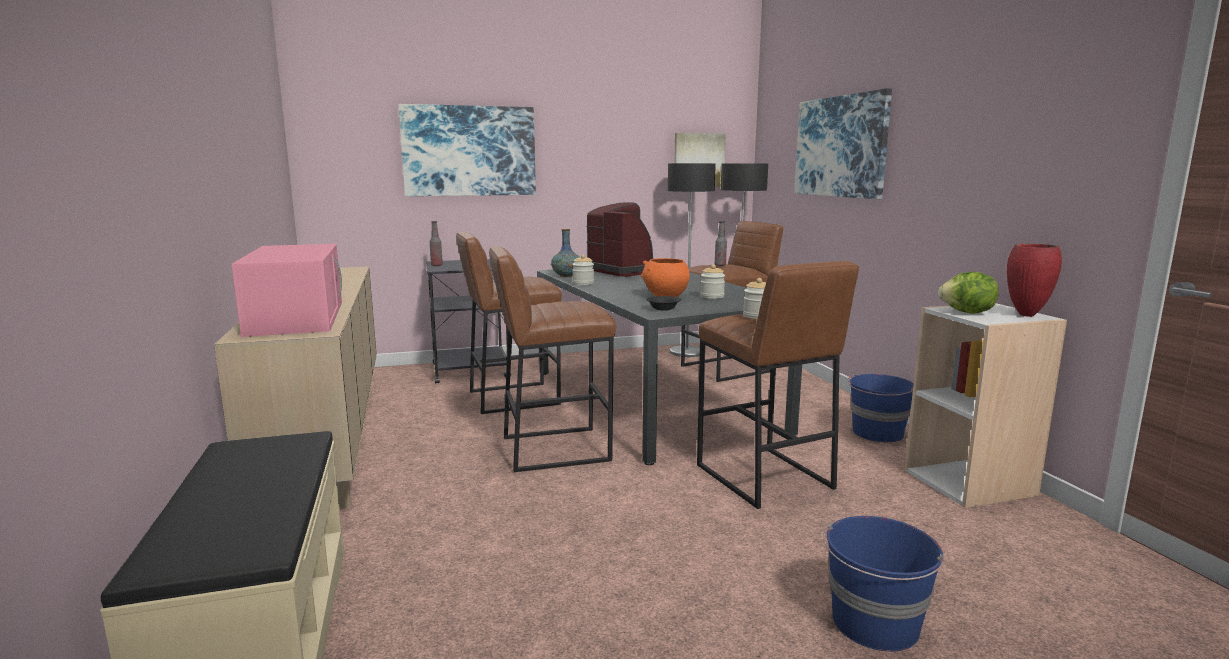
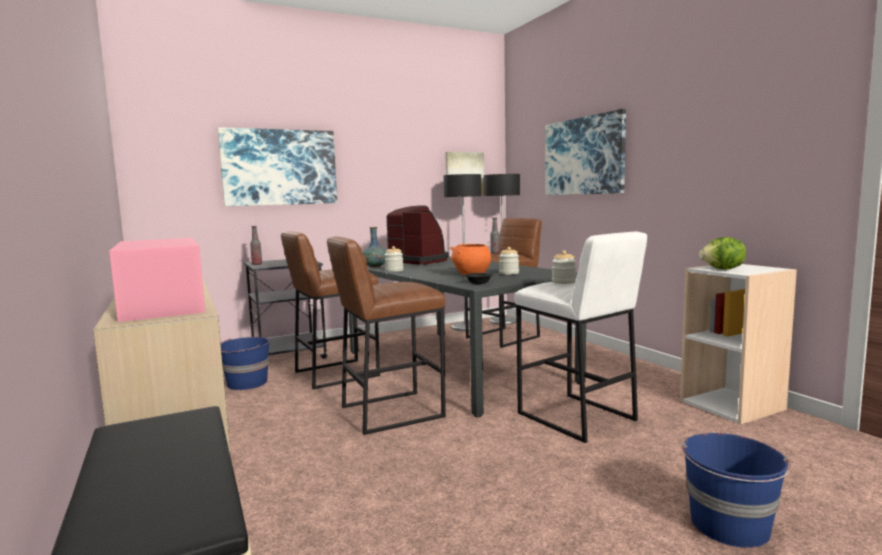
camera: 10 degrees left, 5 degrees down
(765, 477) = (577, 417): brown stool -> white stool
(877, 433) = (644, 375): blue bucket -> blue bucket (246, 383)
(1025, 315) = (765, 268): red vase -> none

